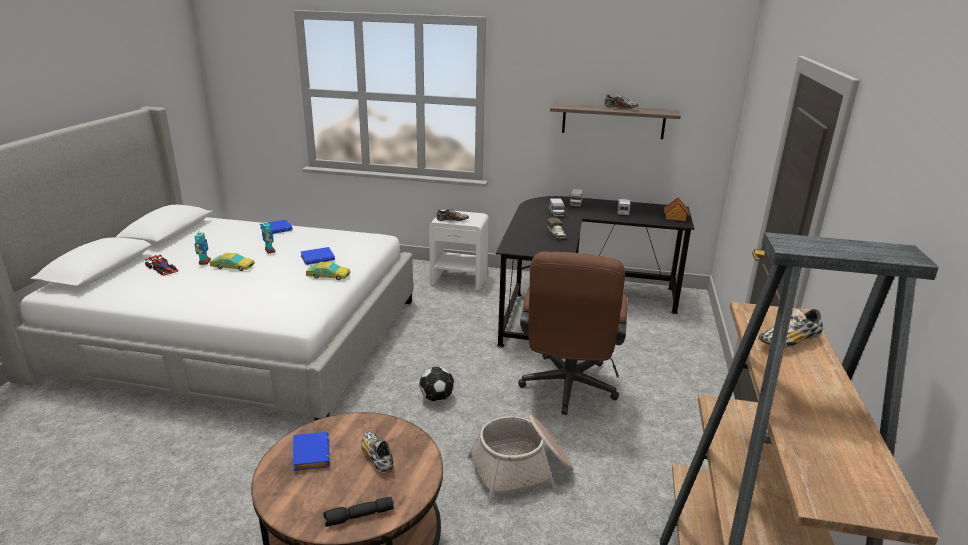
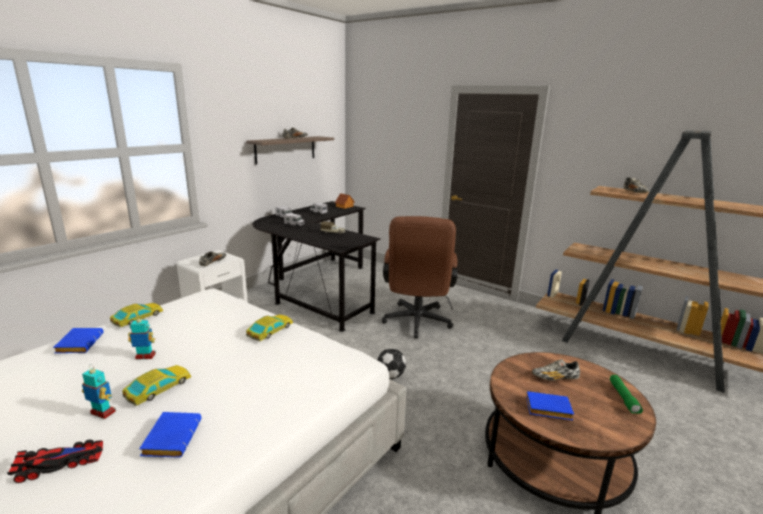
camera: 65 degrees left, 5 degrees down
(318, 258) = (216, 330): blue book -> blue book (171, 437)
(320, 231) = (138, 318): none -> toy car
(359, 517) = (624, 398): black flashlight -> green flashlight
(522, 470) = (491, 364): basket -> none
(567, 390) = (416, 323): brown office chair -> brown office chair turned 60 degrees clockwise

